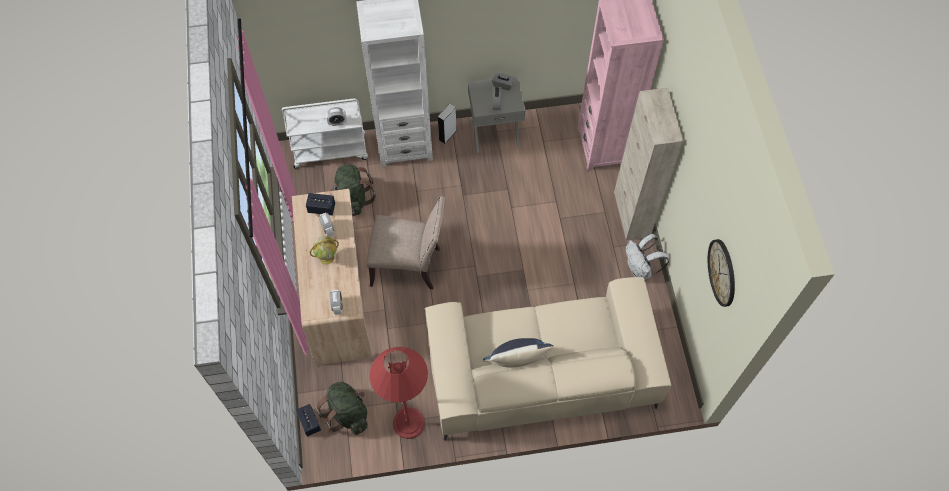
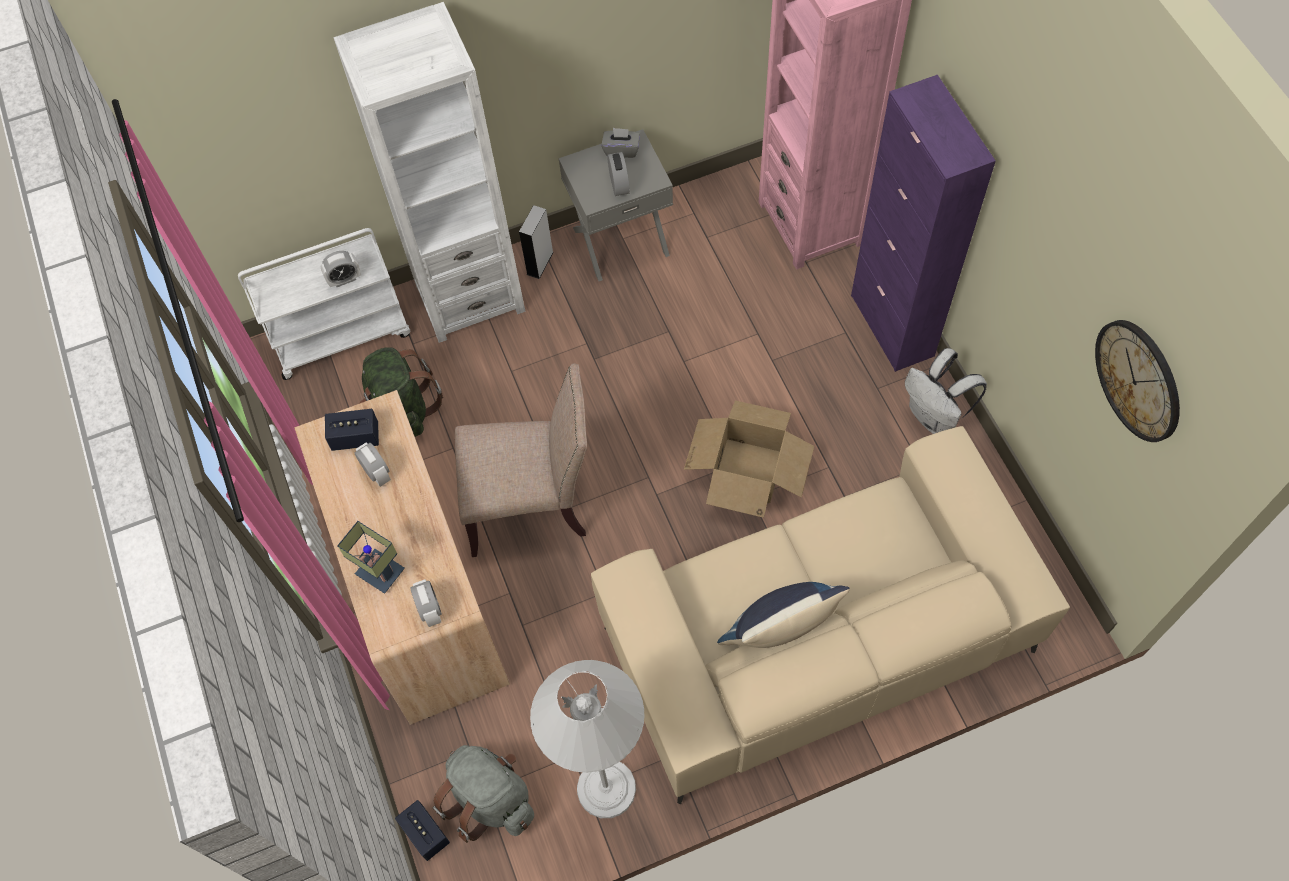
camera: 10 degrees left, 0 degrees up
(318, 281) = (383, 572): none -> table lamp
(327, 257) = (388, 523): globe -> none
(347, 413) = (490, 798): green backpack -> grey backpack
(408, 423) = (606, 788): red floor lamp -> white floor lamp
(529, 275) = (748, 471): none -> cardboard box
(631, 214) = (891, 325): beige cabinet -> purple cabinet

